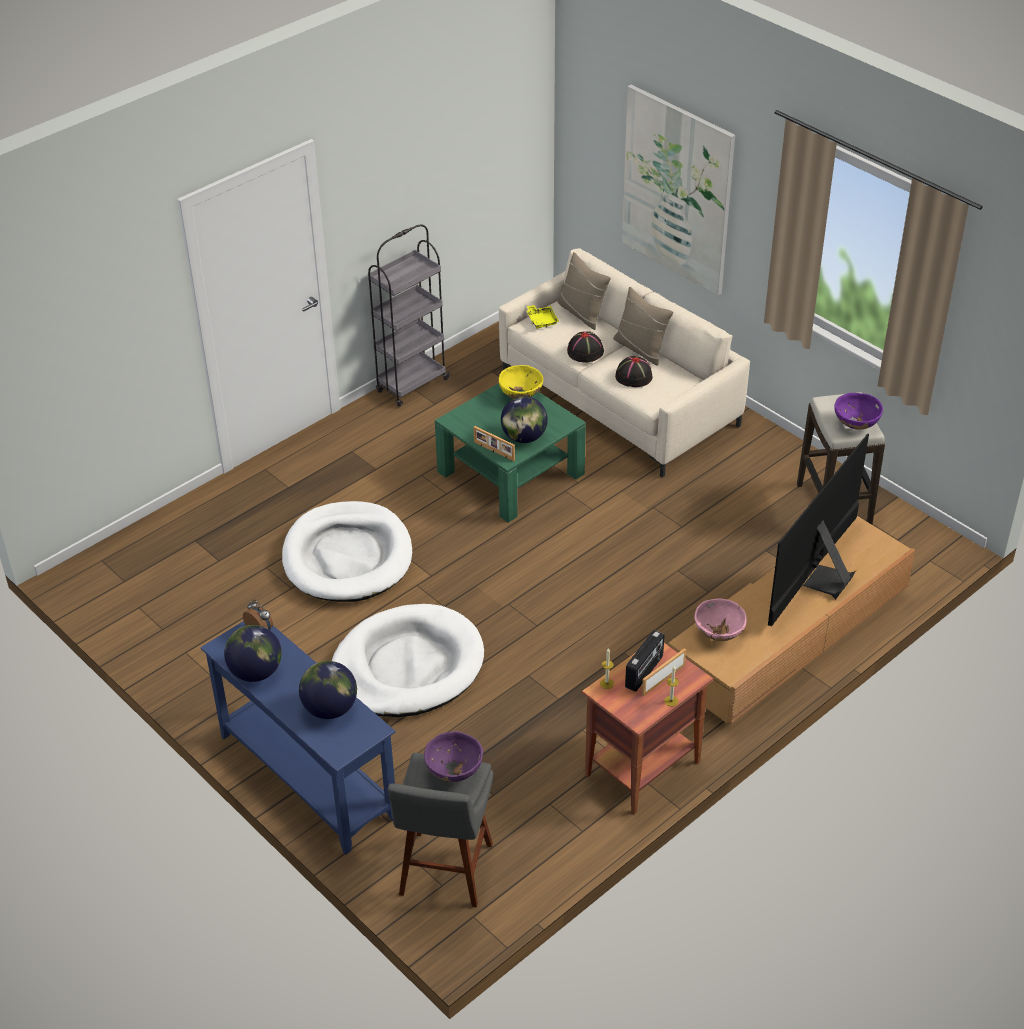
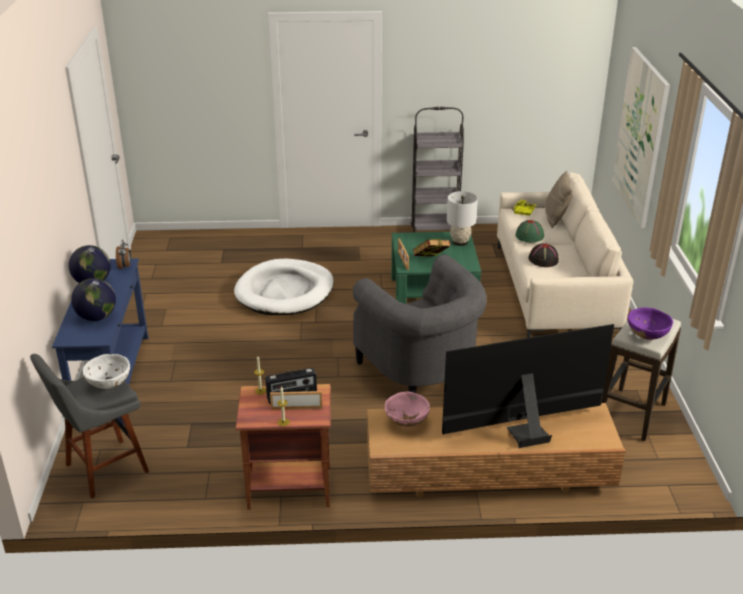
camera: 40 degrees right, 10 degrees down
(407, 666) = (238, 357): white dog bed -> none
(454, 771) = (109, 384): purple bowl -> white bowl
(521, 395) = (460, 242): yellow bowl -> white table lamp
(524, 437) = (430, 262): globe -> book
(585, 351) = (530, 236): black hat -> green hat
(608, 573) = (419, 372): none -> grey armchair
(641, 349) = (569, 249): beige pillow -> none

